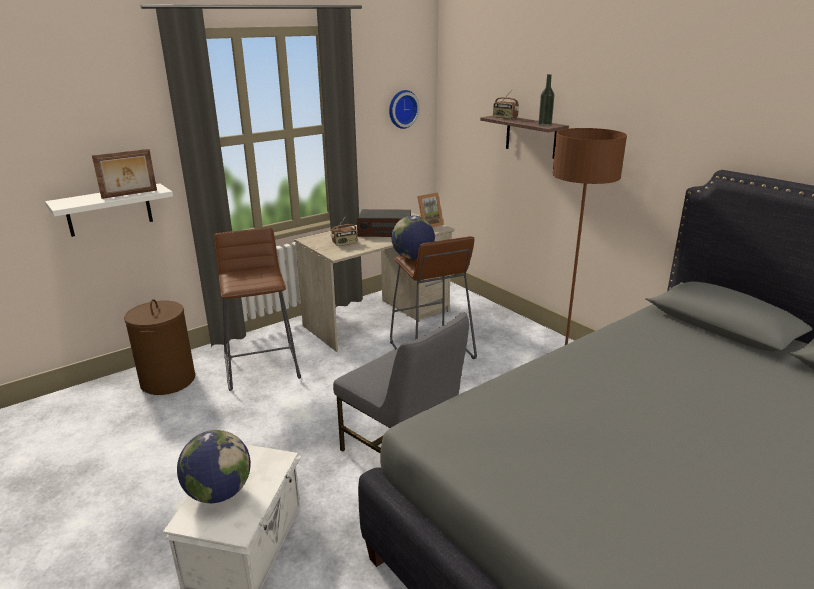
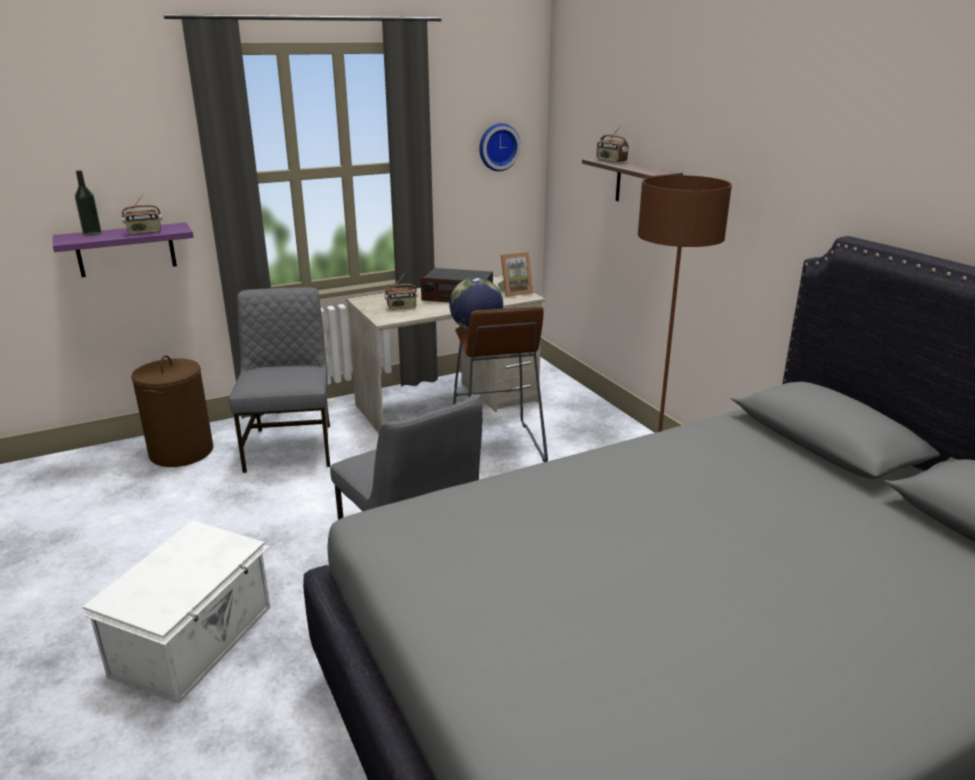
camera: 10 degrees right, 0 degrees up
(109, 210) = (126, 250): white shelf -> purple shelf
(130, 194) = (144, 232): picture frame -> radio
(219, 493) = (158, 574): globe -> none
(262, 366) = (291, 446): brown stool -> grey chair
(545, 125) = (651, 171): bottle -> bottle (92, 234)

